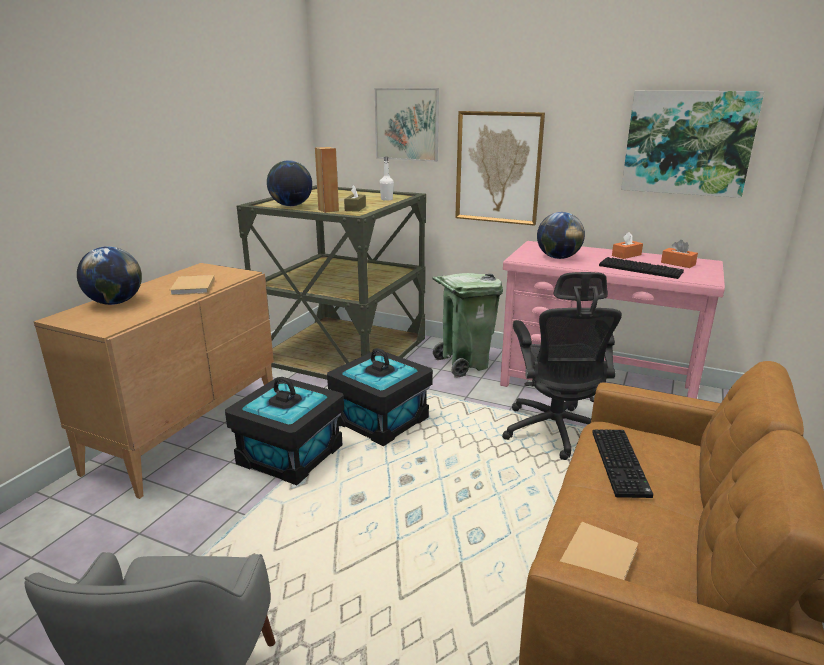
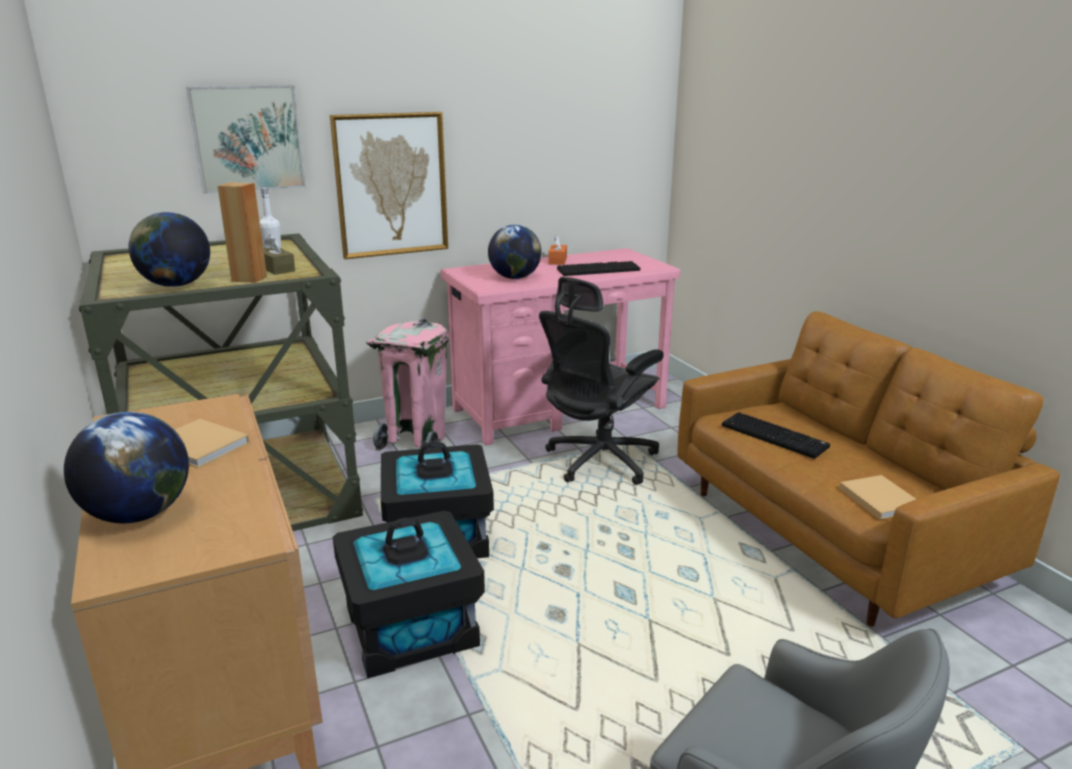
camera: 50 degrees left, 0 degrees up
(464, 364) = (415, 441): green trash can -> pink trash can
(554, 433) = (598, 463): office chair -> office chair turned 90 degrees clockwise
(678, 263) = (609, 258): orange tissue box -> none
(687, 143) = (584, 136): picture -> none

